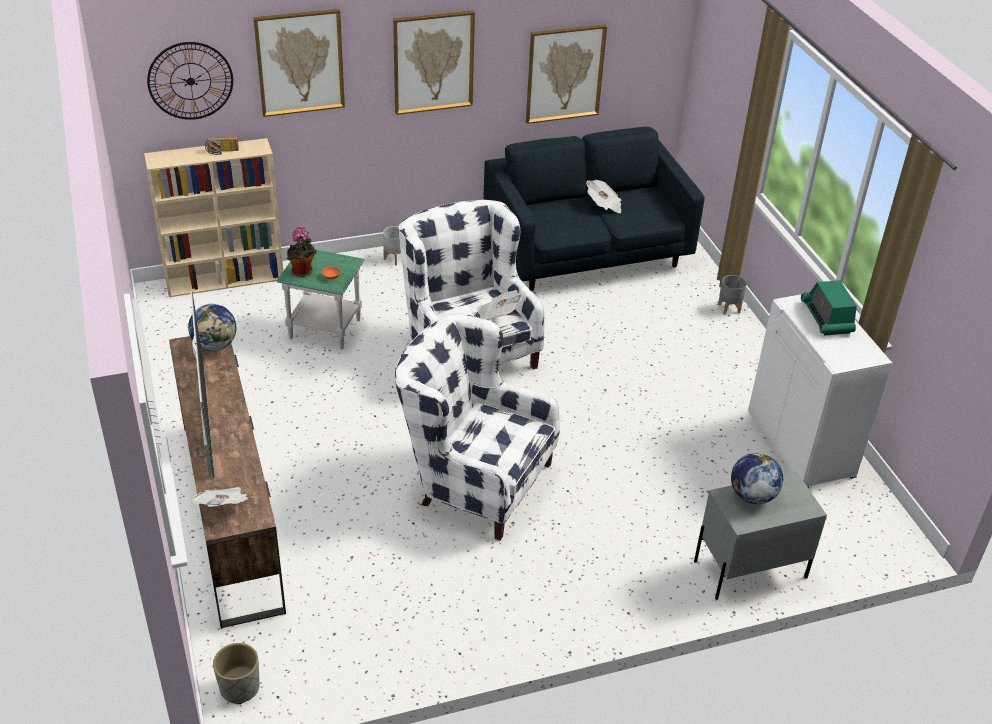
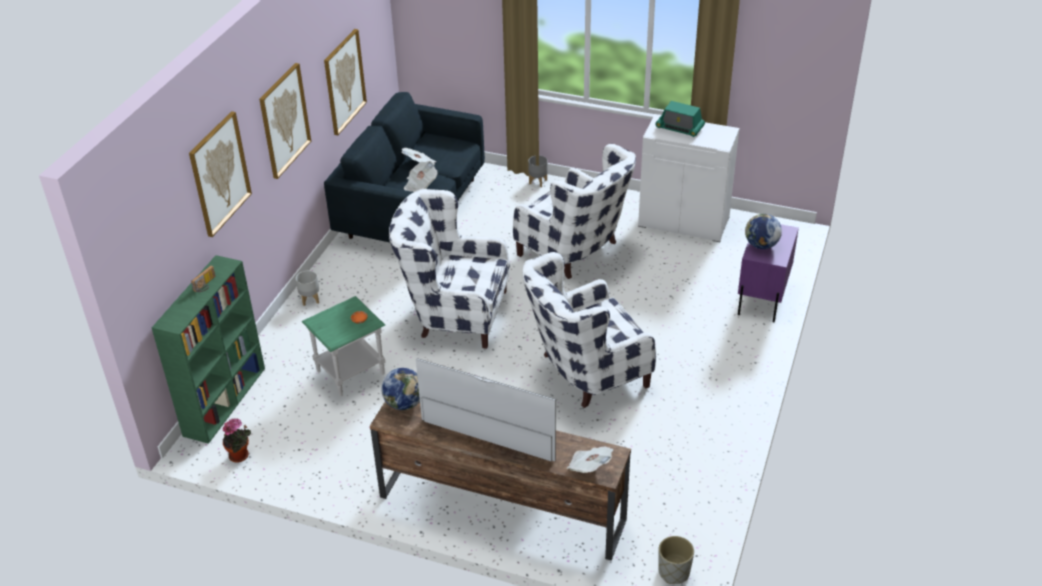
camera: 50 degrees left, 0 degrees up
(190, 81) = (164, 238): wall clock -> none
(226, 279) = (225, 400): beige bookcase -> green bookcase
(303, 272) = (337, 332): potted plant -> potted plant (240, 455)
(498, 315) = (481, 266): newspaper -> newspaper (420, 185)
(651, 386) = (575, 252): none -> white armchair
(749, 569) = (762, 297): grey nightstand -> purple nightstand

